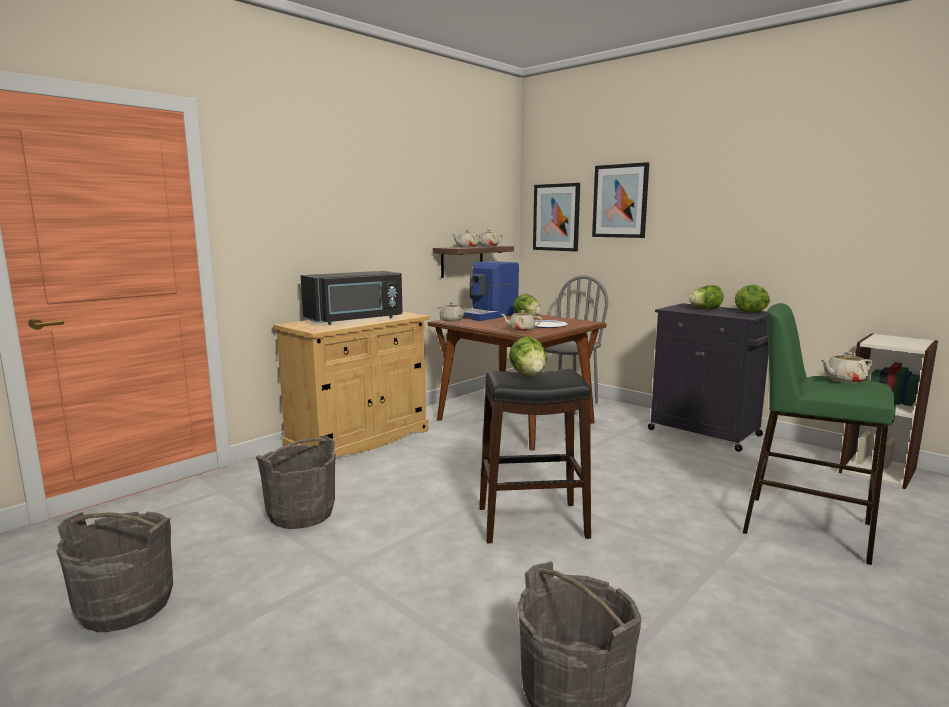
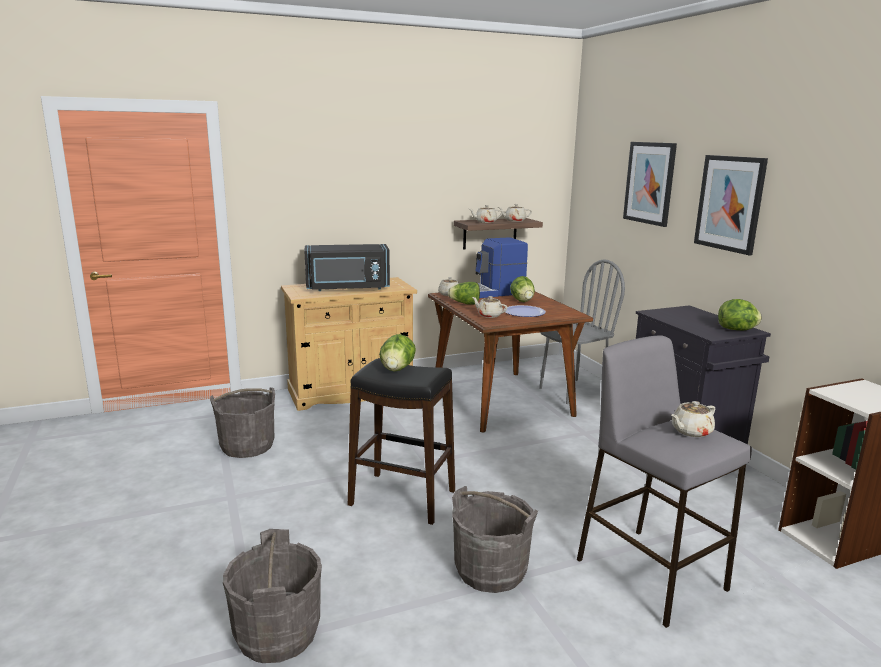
camera: 25 degrees right, 5 degrees up
(125, 606) = (91, 484): grey bucket -> grey bucket (490, 570)
(556, 217) = (598, 193): picture -> picture (730, 203)
(704, 308) = (693, 317): lettuce -> lettuce (465, 304)
(805, 527) = (649, 573): green stool -> grey stool
(844, 380) = (690, 431): beige teapot -> beige teapot turned 45 degrees counterclockwise

